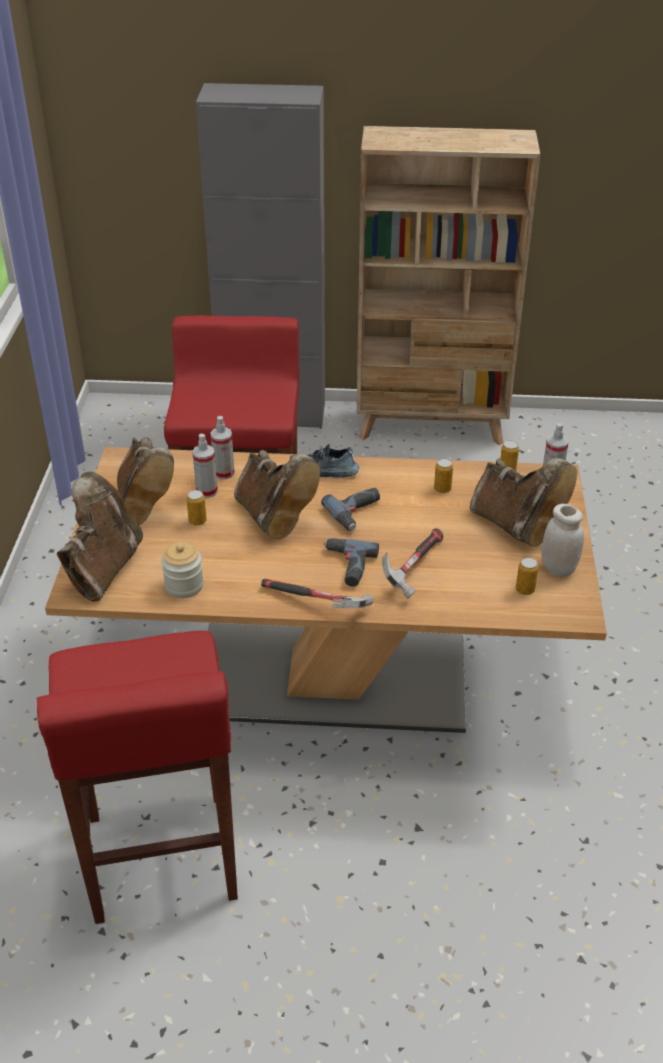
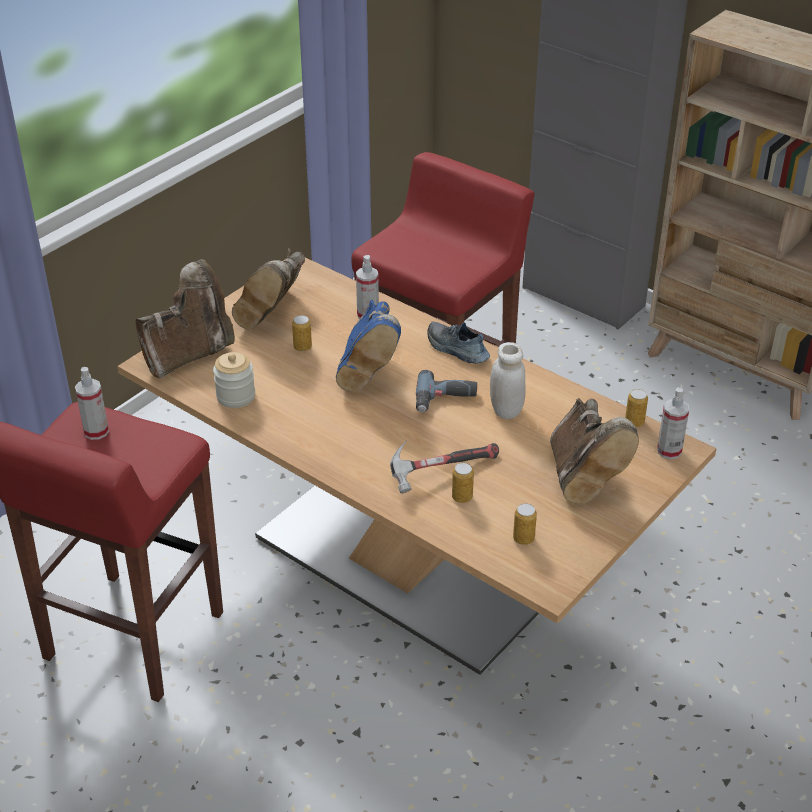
camera: 35 degrees right, 0 degrees up
(206, 491) = (337, 325): spray bottle -> spray bottle (96, 431)
(274, 519) = (367, 373): brown boot -> blue boot
(316, 605) = (323, 463): hammer -> none
(346, 566) = (384, 442): power drill -> none
(442, 489) = (549, 412): can -> can (462, 497)
(558, 568) = (579, 535): white jar -> white jar (506, 410)

